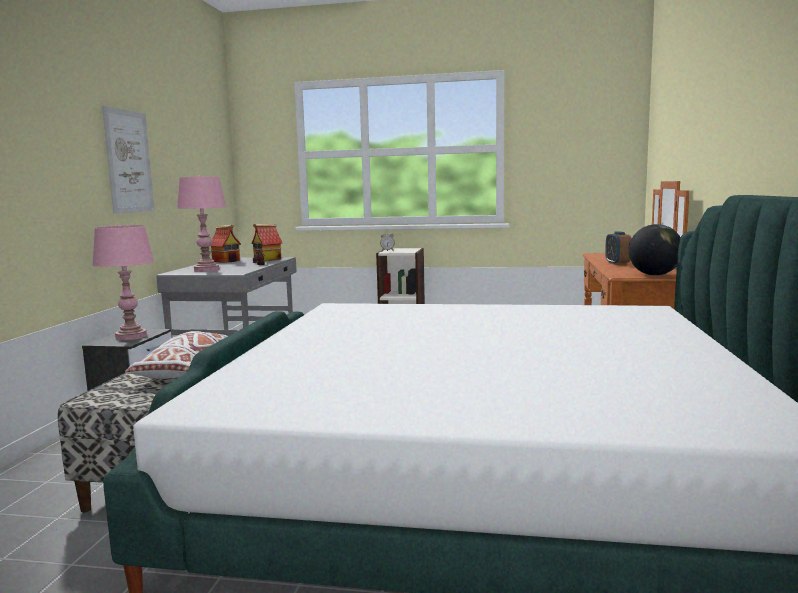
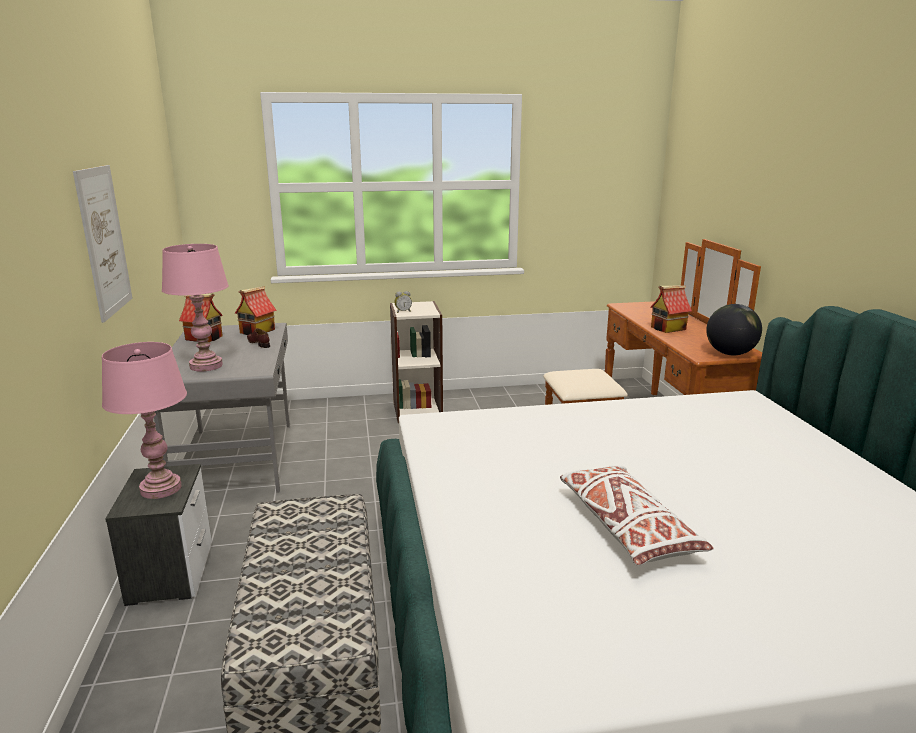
camera: 20 degrees left, 10 degrees up
(185, 368) = (314, 554): white pillow -> white pillow (626, 526)
(617, 263) = (668, 328): alarm clock -> toy house

